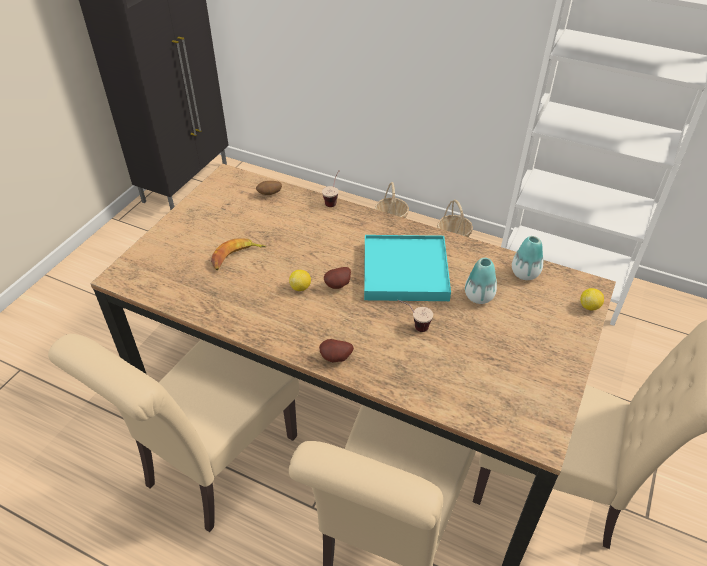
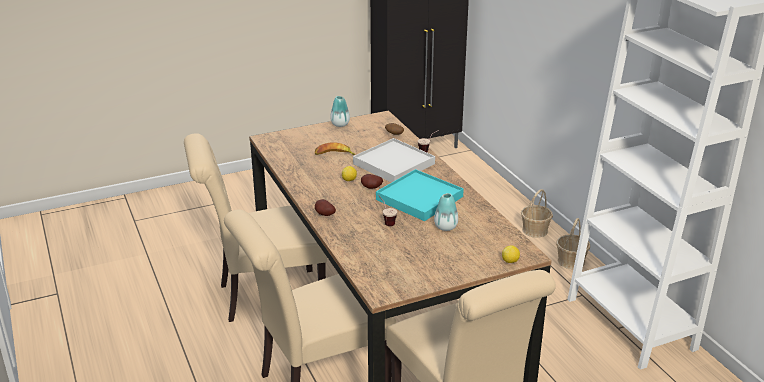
camera: 40 degrees right, 15 degrees down
(320, 237) = (394, 164): none -> white tray
(525, 273) = (494, 230): vase -> vase (340, 124)

